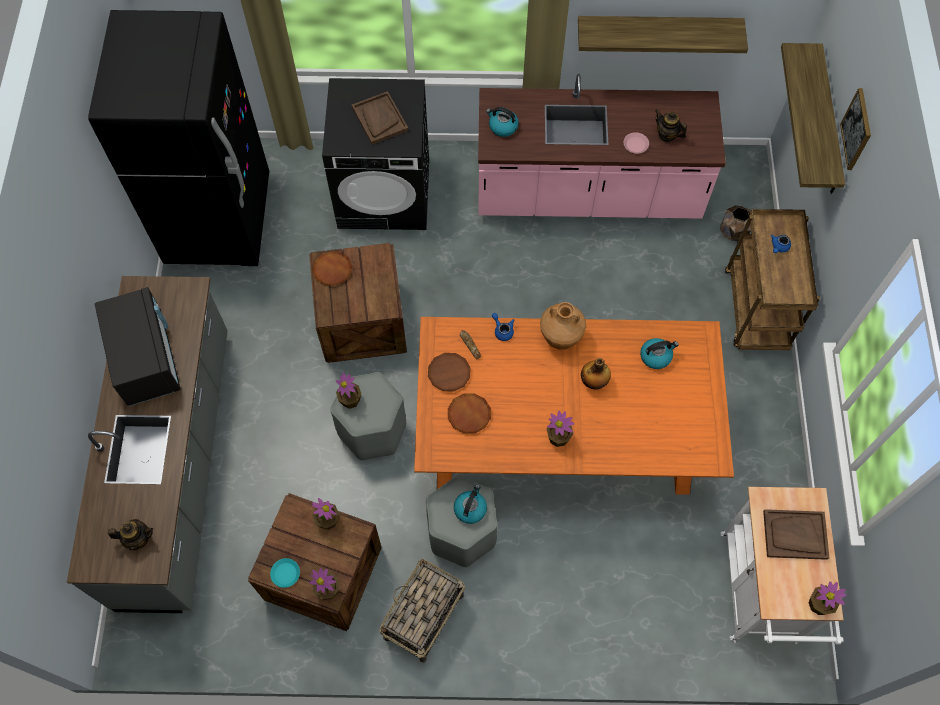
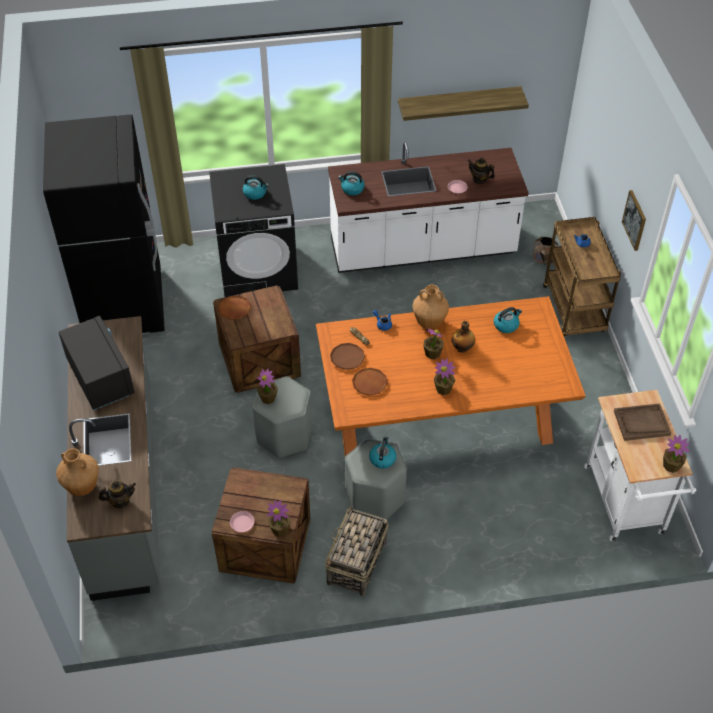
camera: 10 degrees left, 15 degrees down
(98, 511) = (83, 487): none -> brown vase
(285, 573) = (242, 523): turquoise plate -> pink plate
(327, 520) = (269, 481): potted plant -> potted plant (432, 353)
(379, 119) = (255, 193): brown tray -> kettle
(587, 194) = (422, 249): pink counter -> white counter
(828, 122) = (598, 145): shelf -> none
(857, 129) = (620, 134): picture -> picture (635, 220)

